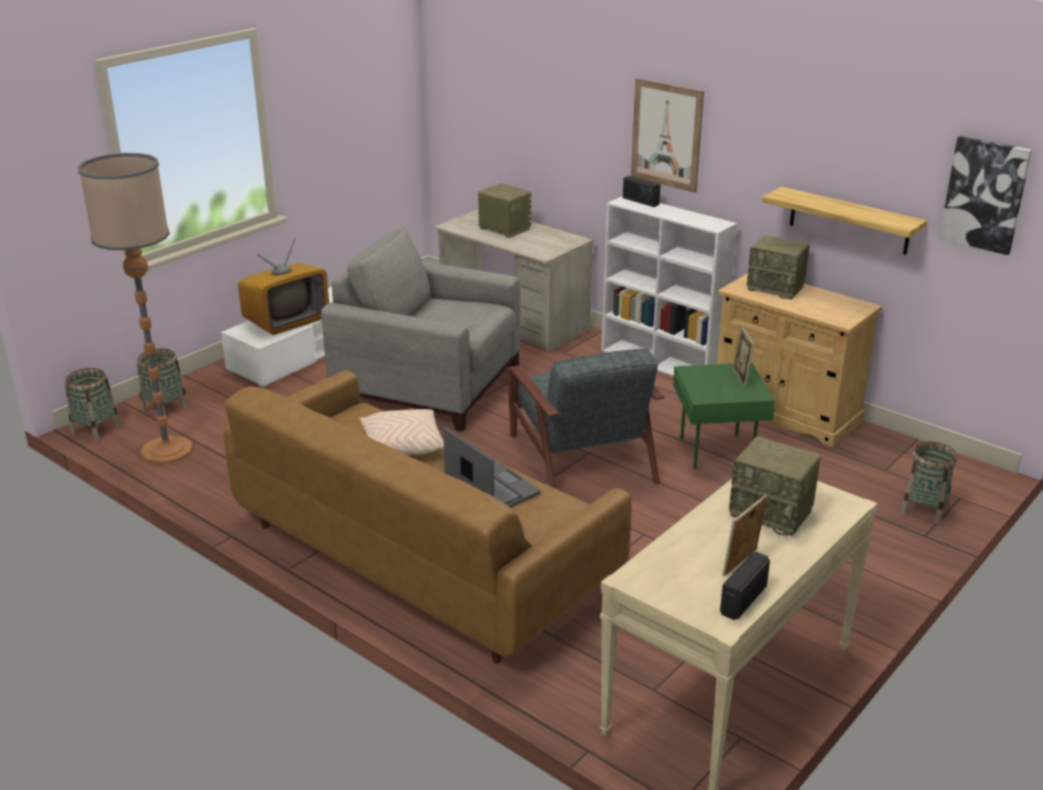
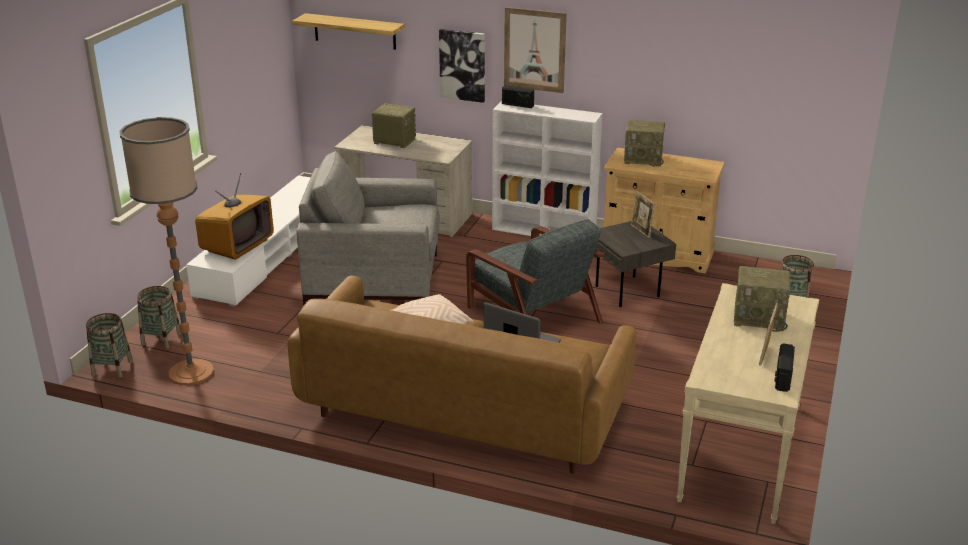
camera: 20 degrees left, 0 degrees up
(718, 452) = (629, 291): green side table -> grey side table
(849, 221) = (694, 101): shelf -> shelf (354, 31)
(985, 194) = (798, 71): picture -> picture (462, 65)

